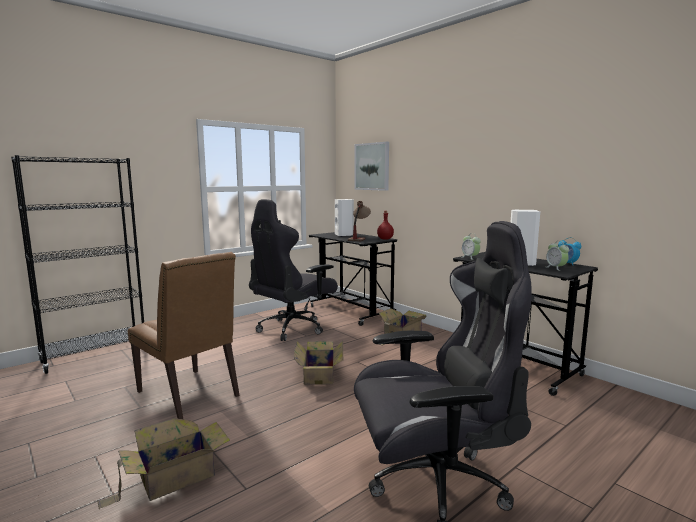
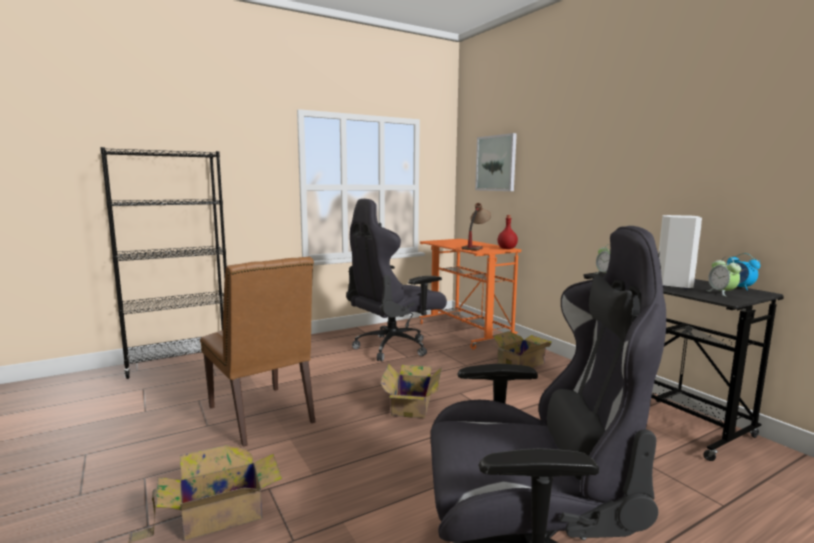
camera: 10 degrees right, 0 degrees up
(344, 235) = (460, 243): white speaker -> none
(351, 311) = (465, 331): black desk -> orange desk

